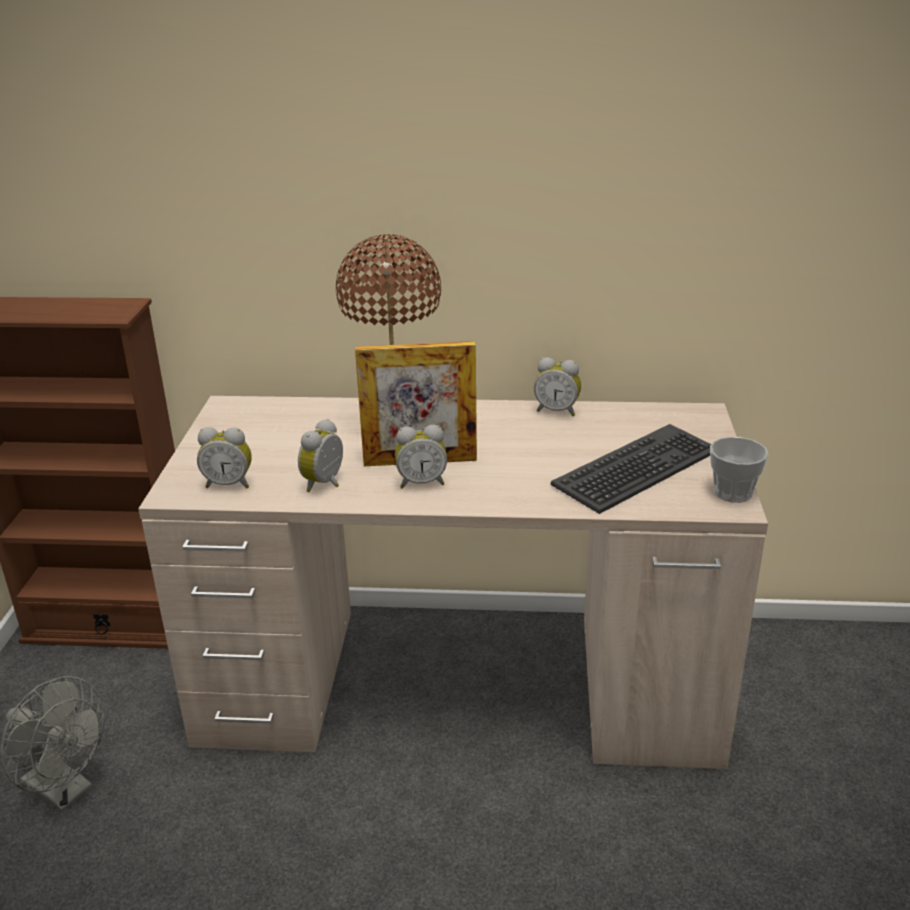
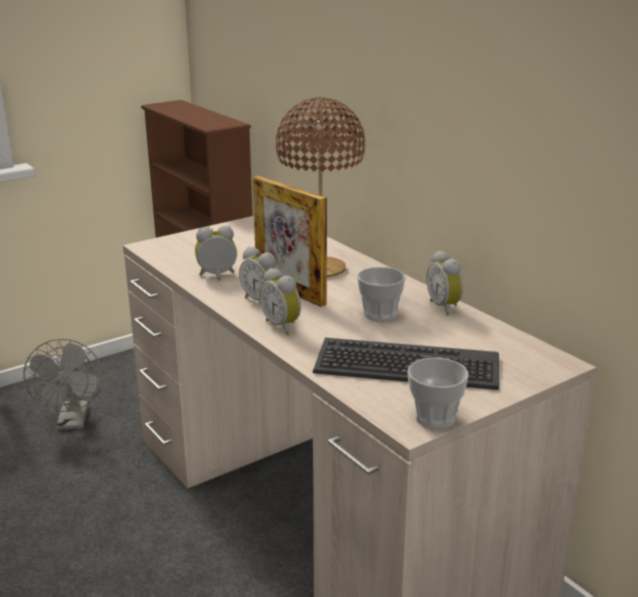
camera: 50 degrees right, 5 degrees down
(229, 484) = (179, 253): alarm clock -> alarm clock (283, 326)
(531, 441) = (380, 314): none -> cup

